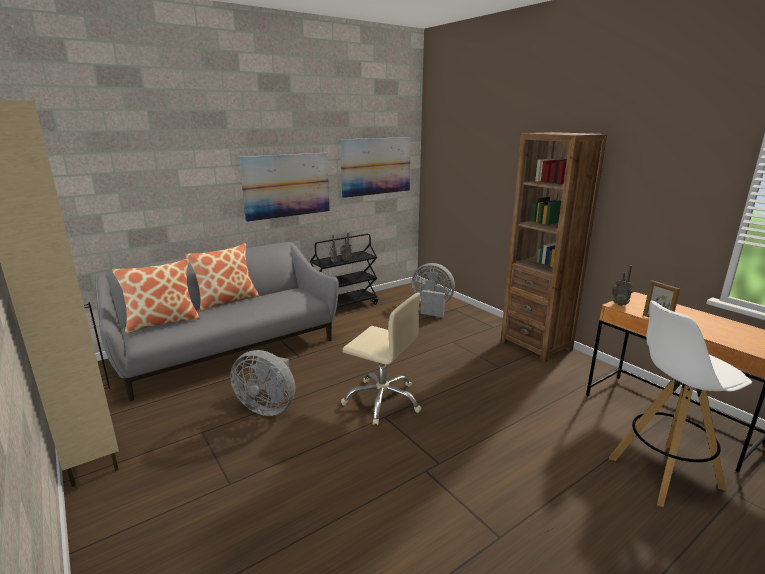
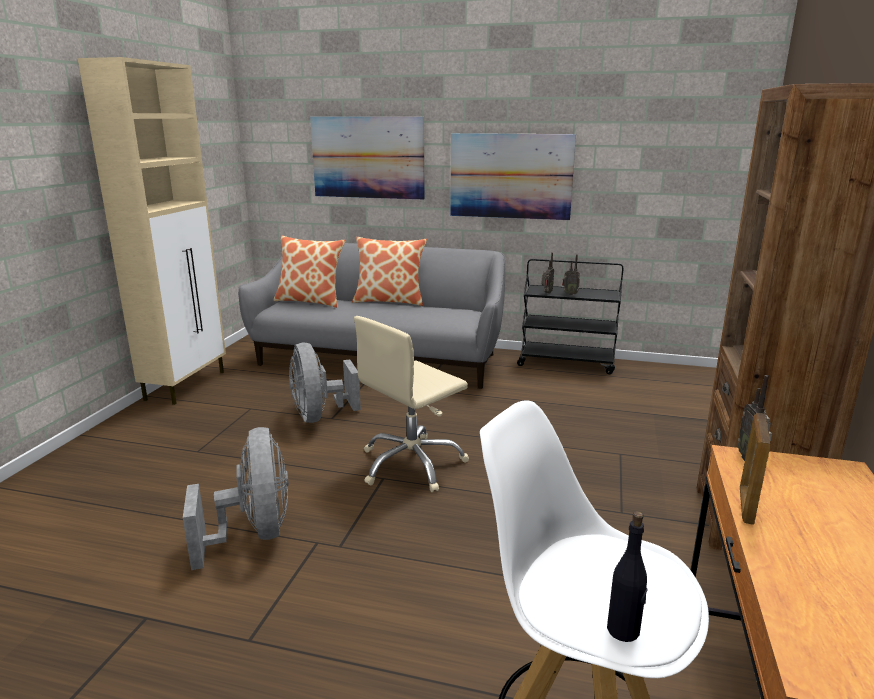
camera: 50 degrees right, 0 degrees up
(376, 166) = (667, 161): picture -> picture (368, 157)
(383, 400) = (412, 464): beige office chair -> beige office chair turned 60 degrees clockwise
(431, 307) = (682, 405): grey fan -> grey fan (254, 534)
(730, 372) = (623, 630): none -> black bottle

